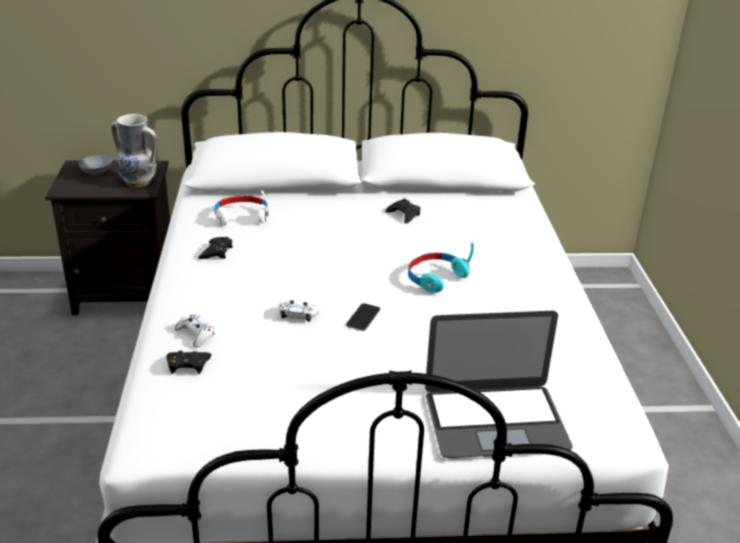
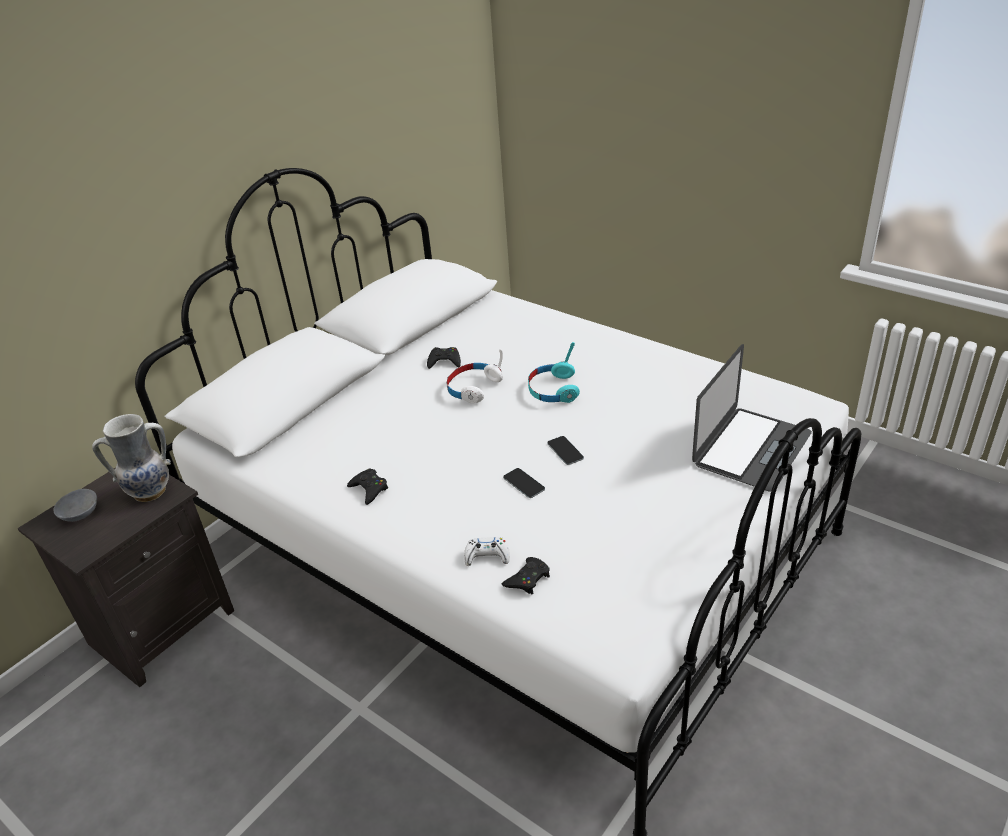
camera: 45 degrees left, 5 degrees up
(242, 217) = (329, 449): white headphones -> white headphones (473, 388)
(298, 315) = (524, 483): white game controller -> phone

